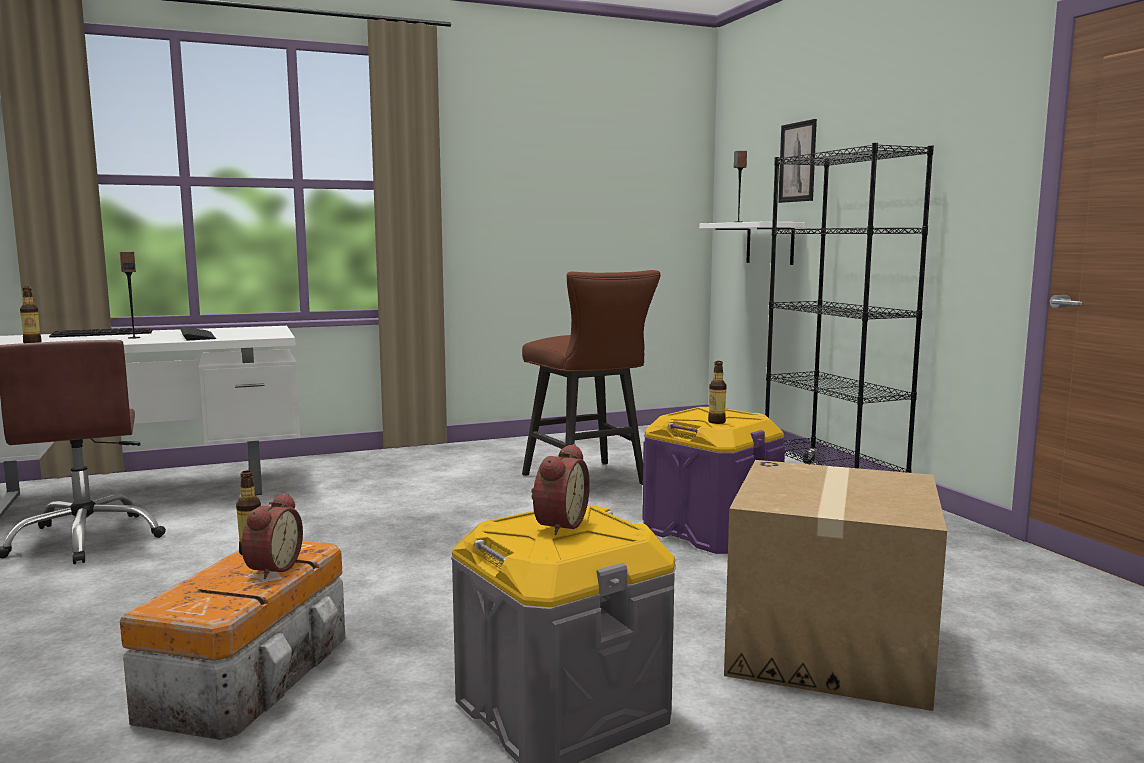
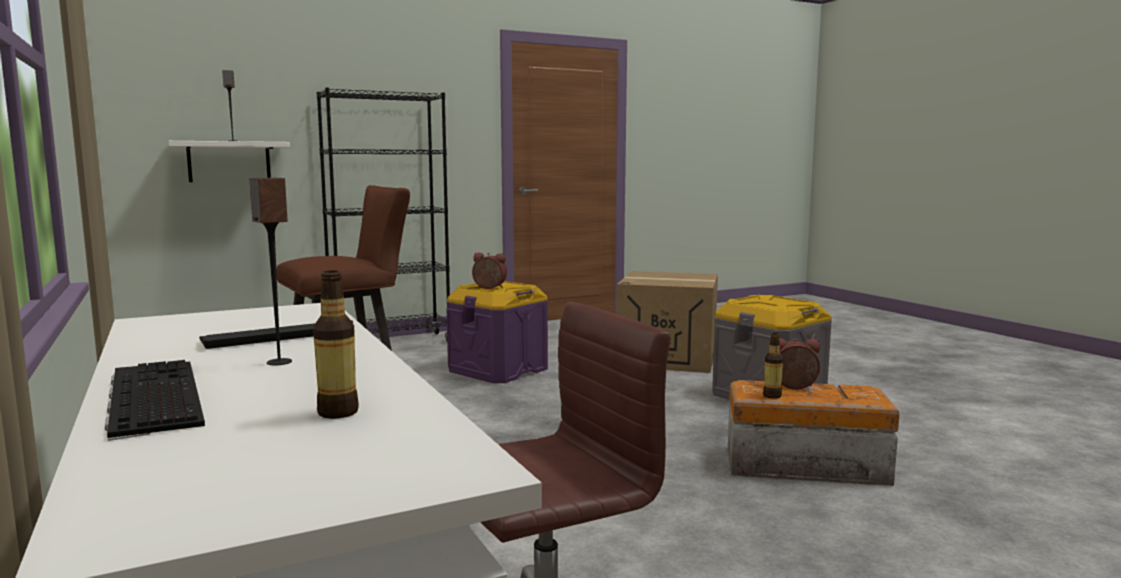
camera: 95 degrees left, 0 degrees up
(557, 525) = (767, 302): alarm clock -> alarm clock (489, 288)
(716, 422) = (517, 286): bottle -> none
(797, 162) = (265, 88): picture -> none

